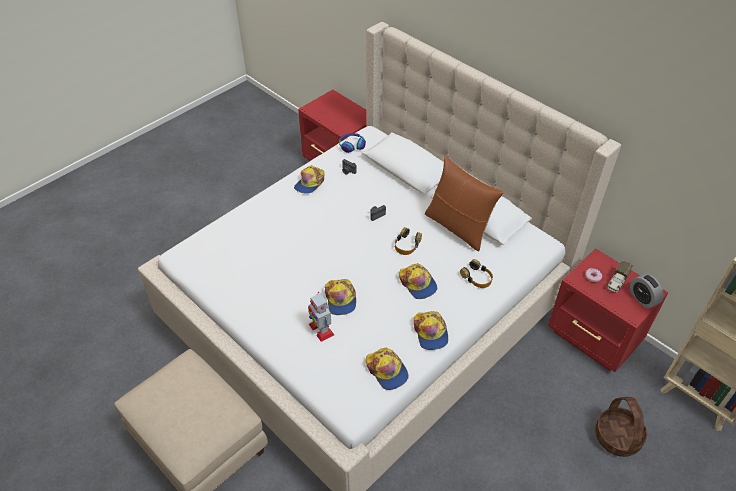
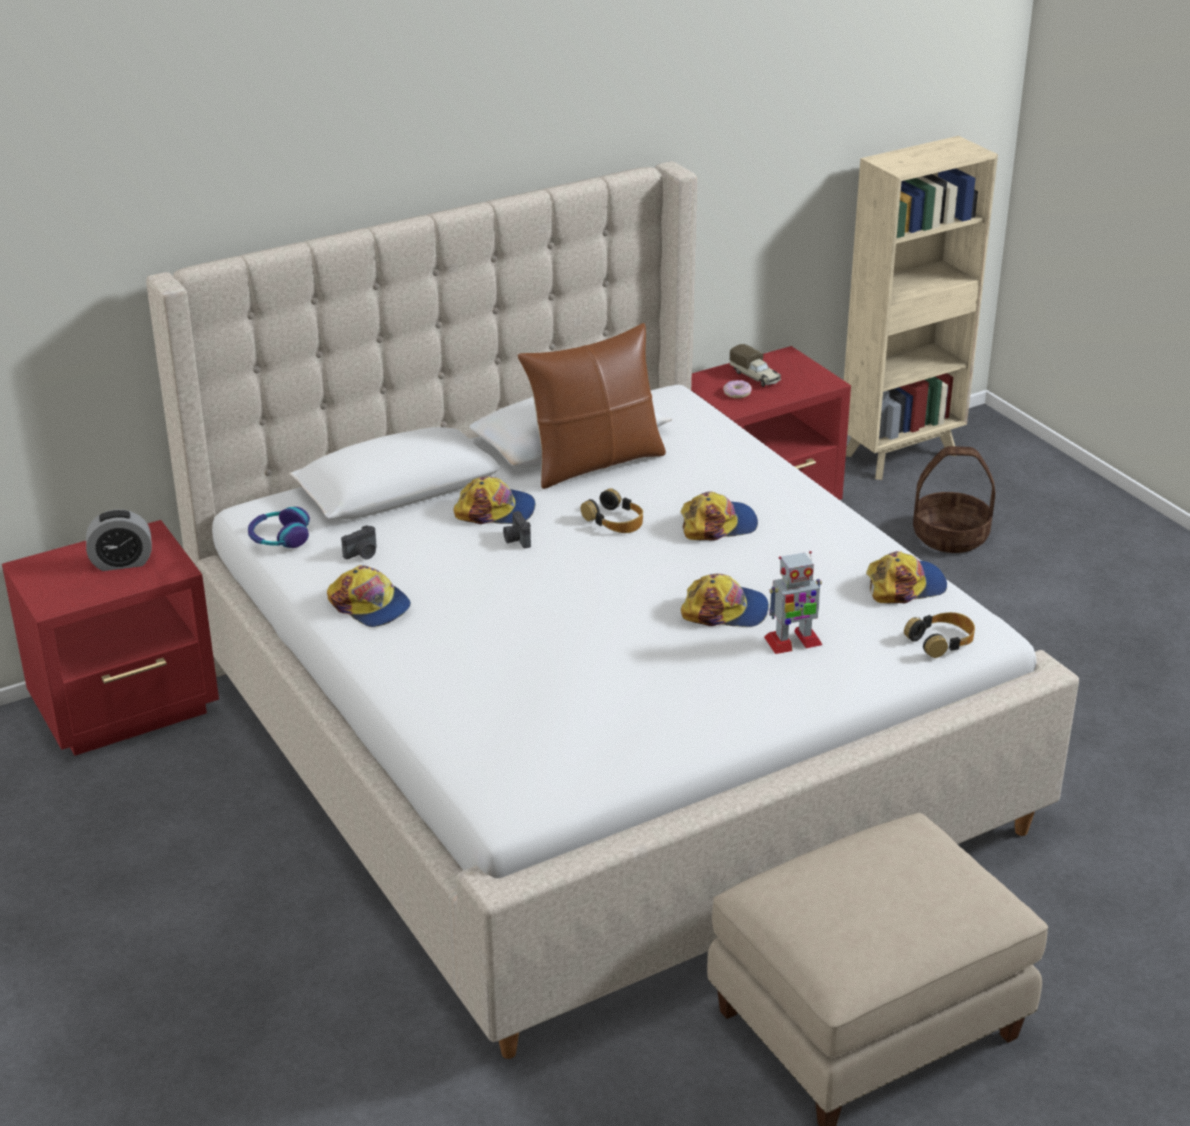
camera: 75 degrees left, 15 degrees down
(430, 332) = (834, 531): cap -> cap (496, 510)
(477, 277) = (726, 467): headphones -> headphones (941, 641)
(642, 299) = (797, 366): alarm clock -> alarm clock (122, 562)

